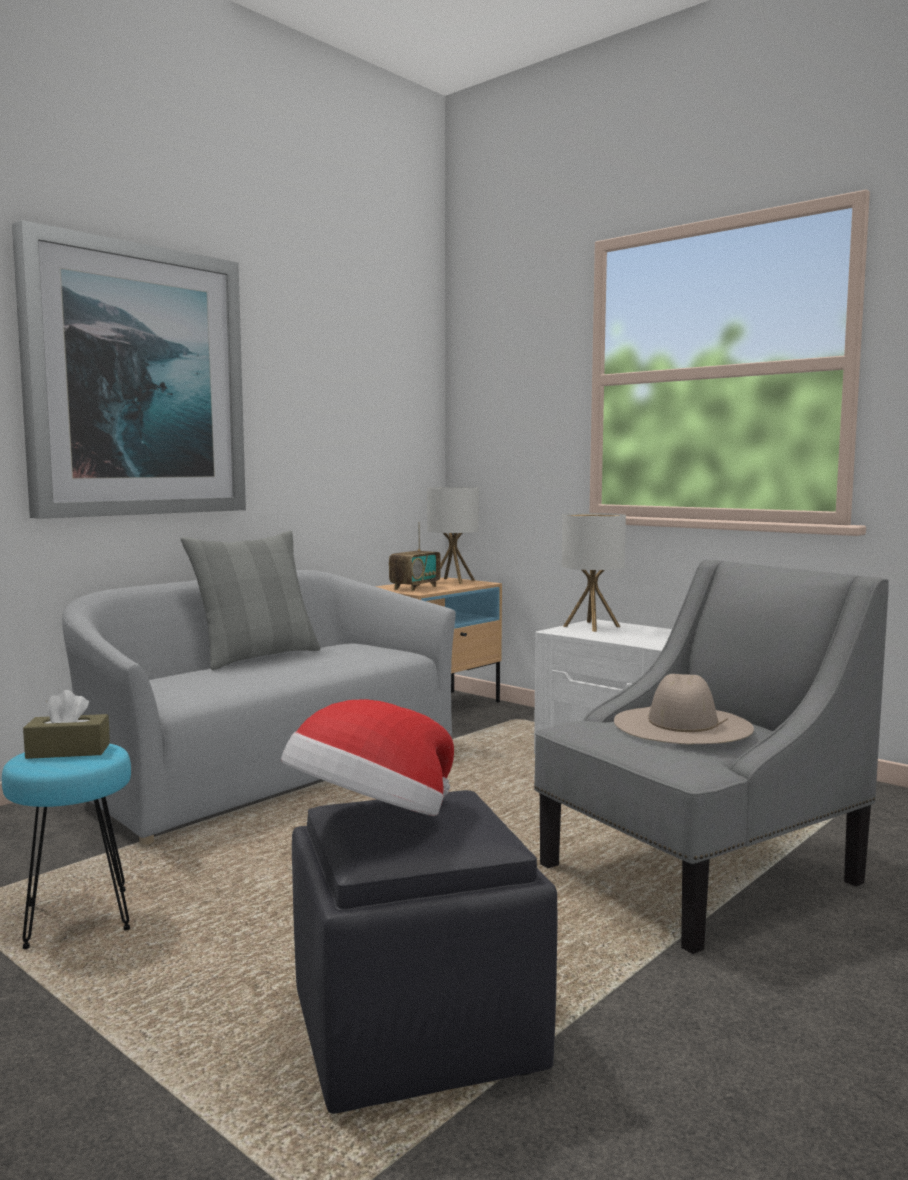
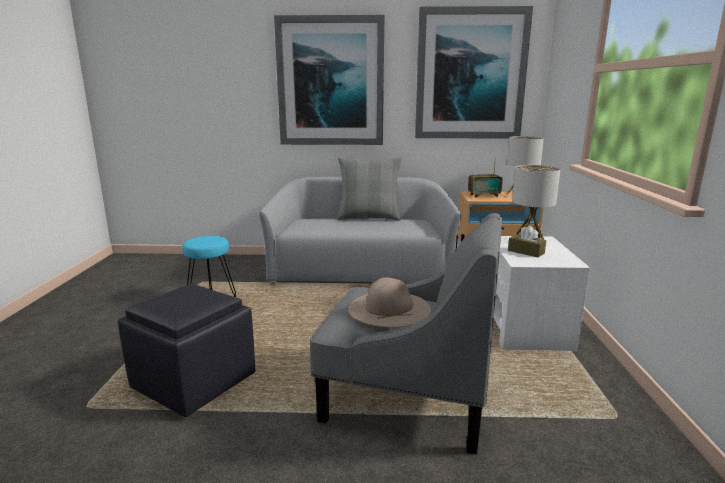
camera: 50 degrees right, 10 degrees up
(68, 751) = (208, 239): brown tissue box -> brown tissue box (526, 252)
(357, 386) = (470, 75): none -> picture
(370, 821) = (173, 294): hat -> none

